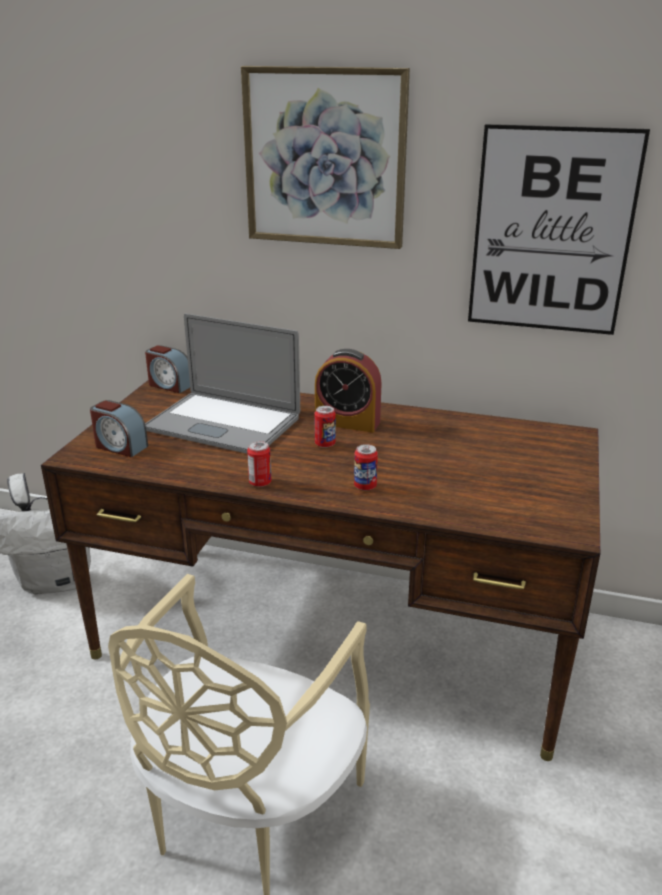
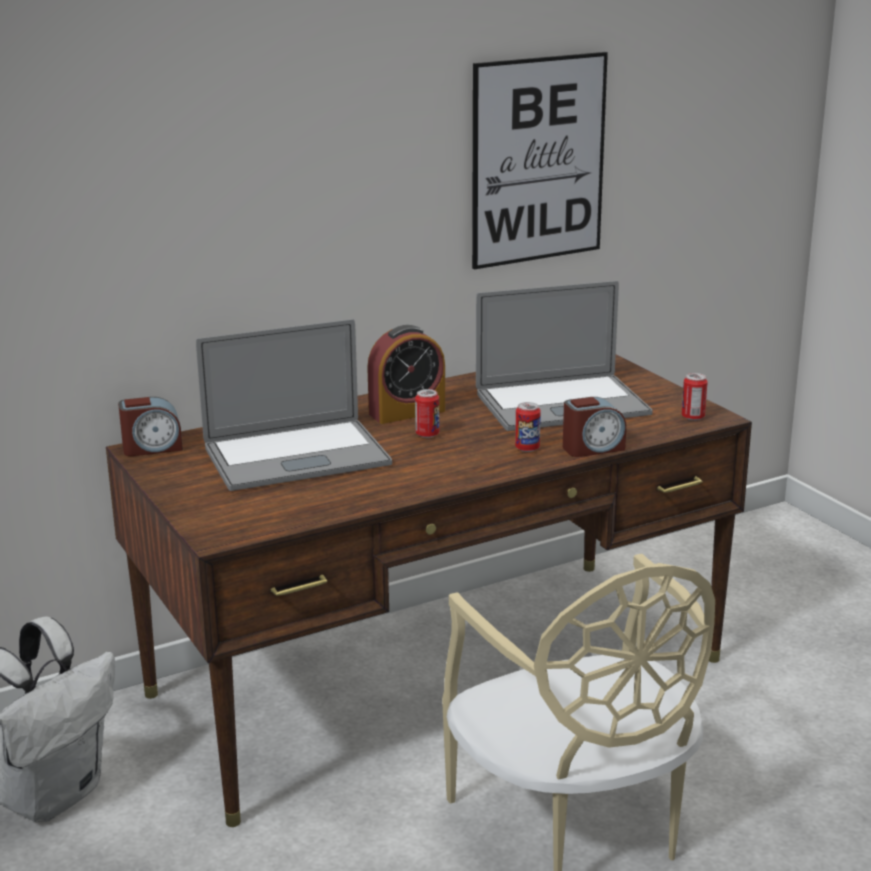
camera: 45 degrees left, 5 degrees down
(120, 446) = (243, 511): alarm clock -> alarm clock (592, 448)
(260, 483) = (442, 481): can -> can (693, 417)
(325, 158) = (316, 120): picture -> none
(465, 463) = (562, 404): none -> laptop

